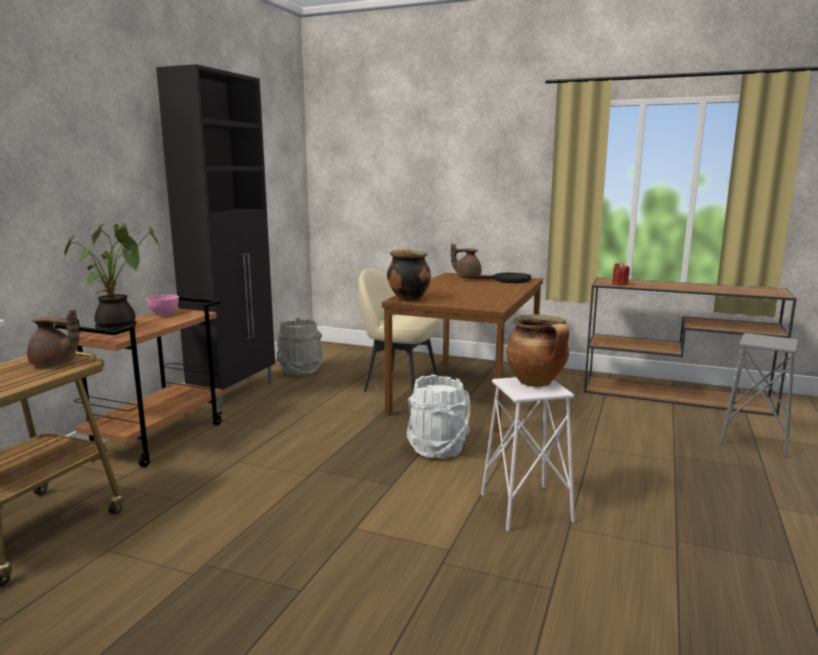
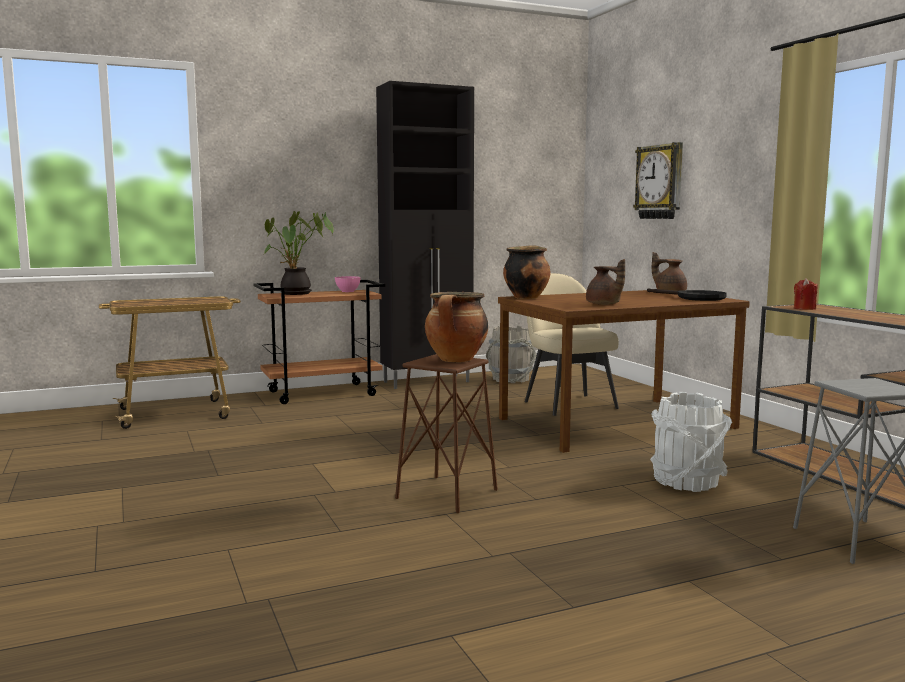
camera: 45 degrees right, 5 degrees down
(55, 364) = (209, 301): brown teapot -> brown teapot (604, 304)
(412, 179) = (660, 182): none -> wall clock
(438, 449) = (481, 446): white bucket -> white bucket (687, 482)
(526, 508) = (447, 494): white stool -> brown stool

